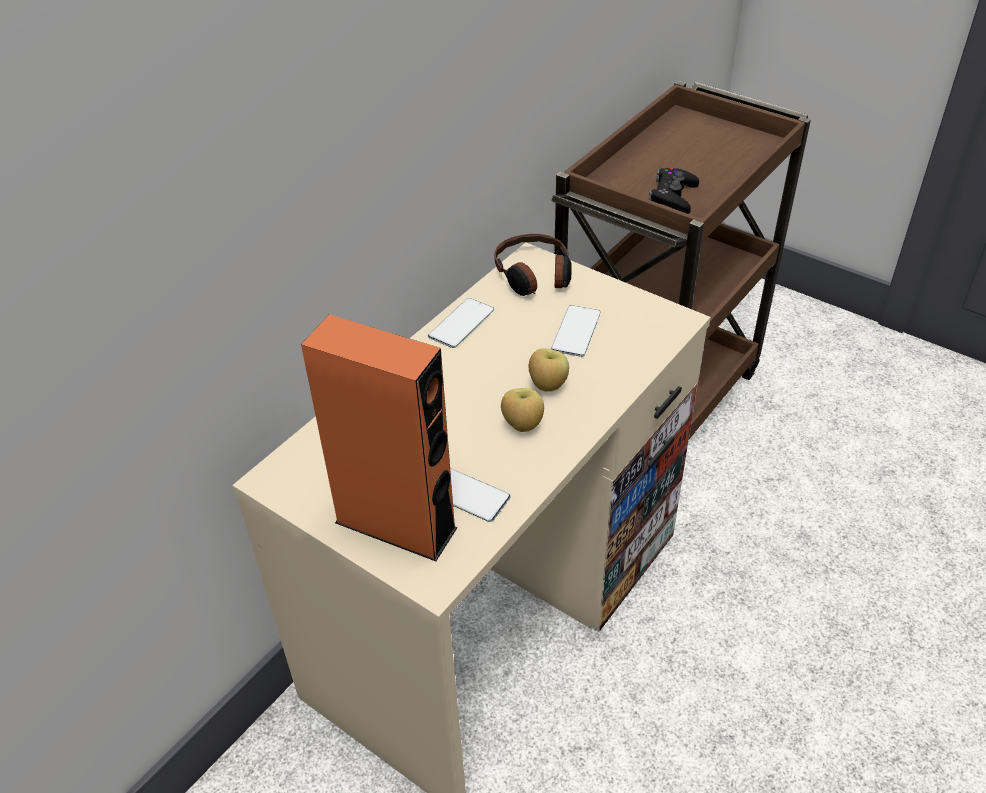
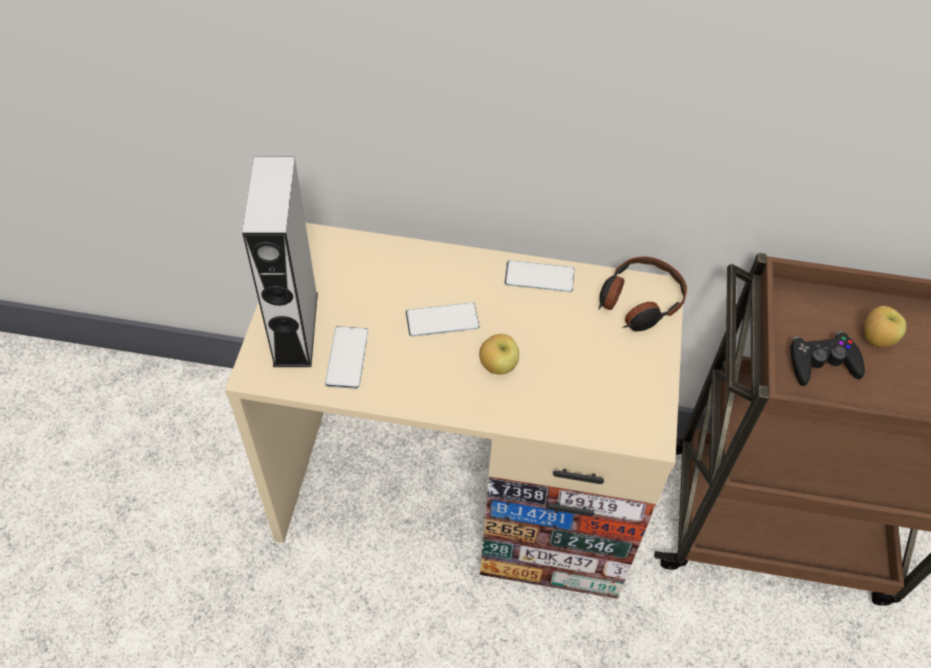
camera: 60 degrees right, 10 degrees up
(396, 525) = (295, 328): orange speaker -> grey speaker
(522, 425) = (440, 366): apple -> apple (875, 339)
(576, 331) = (582, 361): phone -> phone (442, 320)

